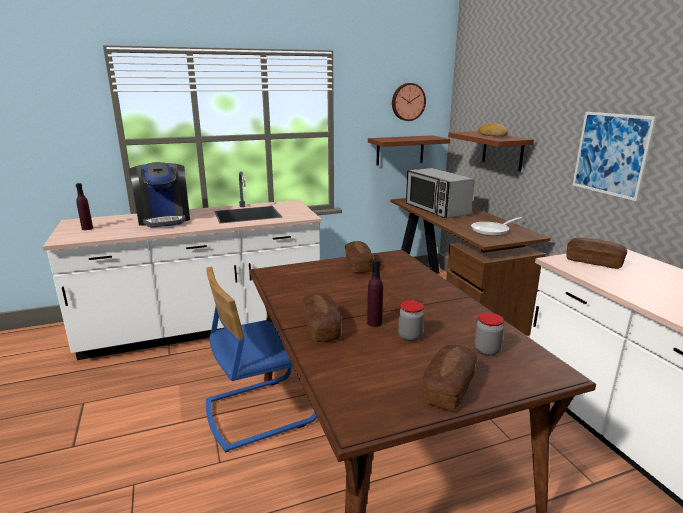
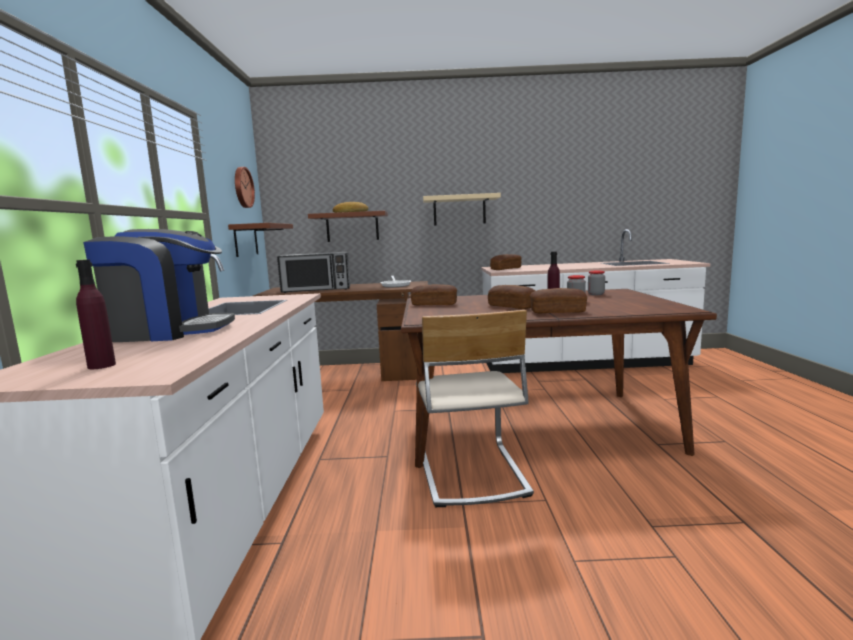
camera: 70 degrees left, 10 degrees down
(260, 411) = (470, 473): blue chair -> beige chair
(448, 388) = (640, 299): bread -> bread (511, 307)
(611, 154) = (459, 210): picture -> beige shelf

